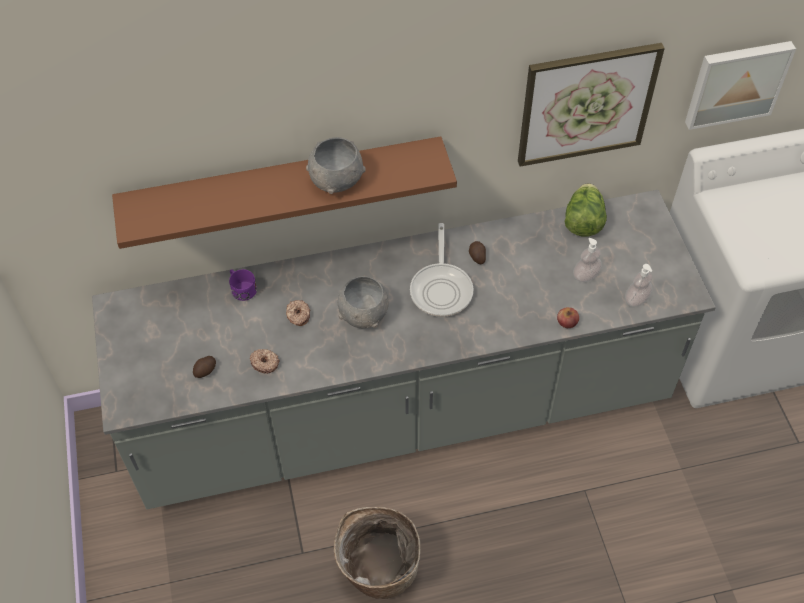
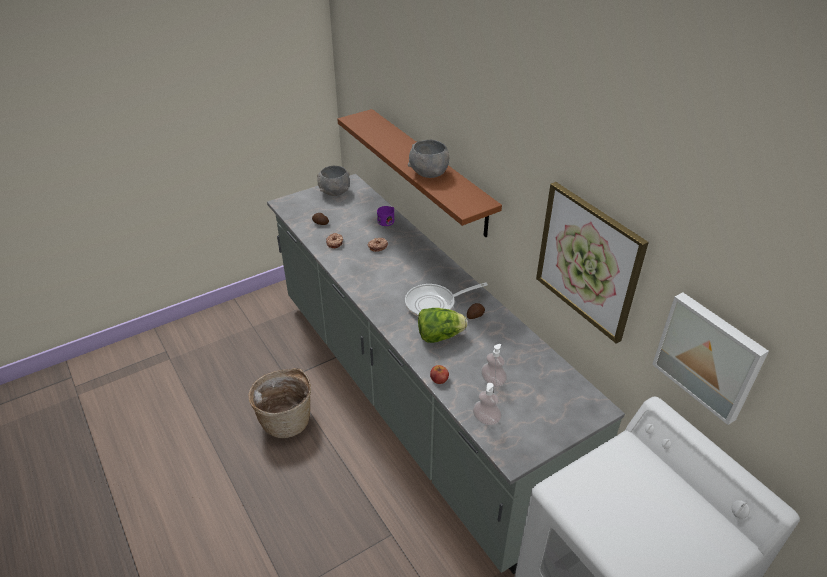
camera: 70 degrees right, 15 degrees down
(363, 315) = (392, 273): grey bowl -> grey bowl (334, 192)
(583, 221) = (550, 368): lettuce -> lettuce (440, 336)

